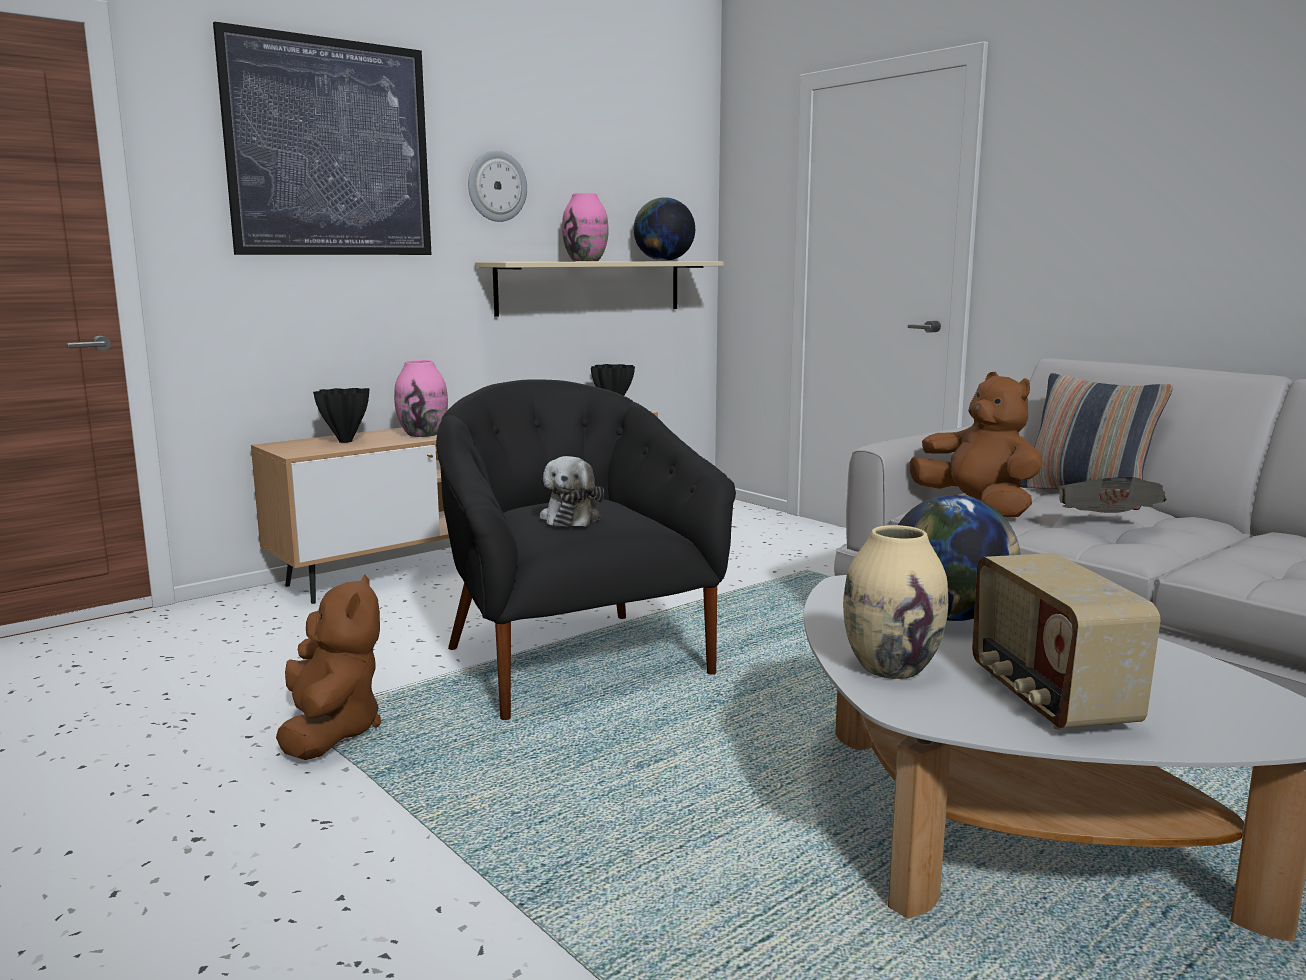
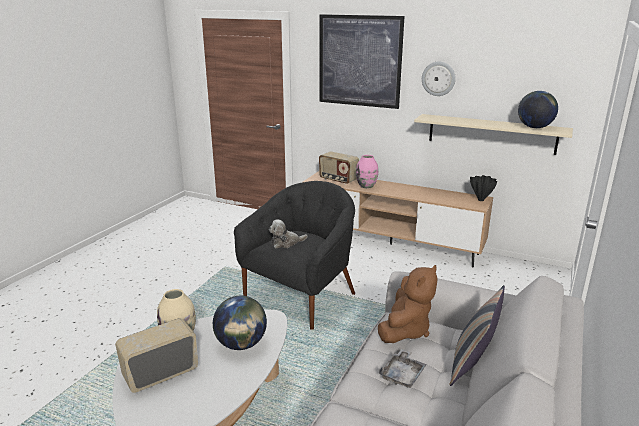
camera: 65 degrees right, 10 degrees up
(330, 732) = (220, 274): brown plush toy -> none
(344, 441) = (338, 180): black vase -> radio
(586, 261) = (477, 122): pink vase -> none
(1107, 524) = (402, 374): newspaper -> grey tray

